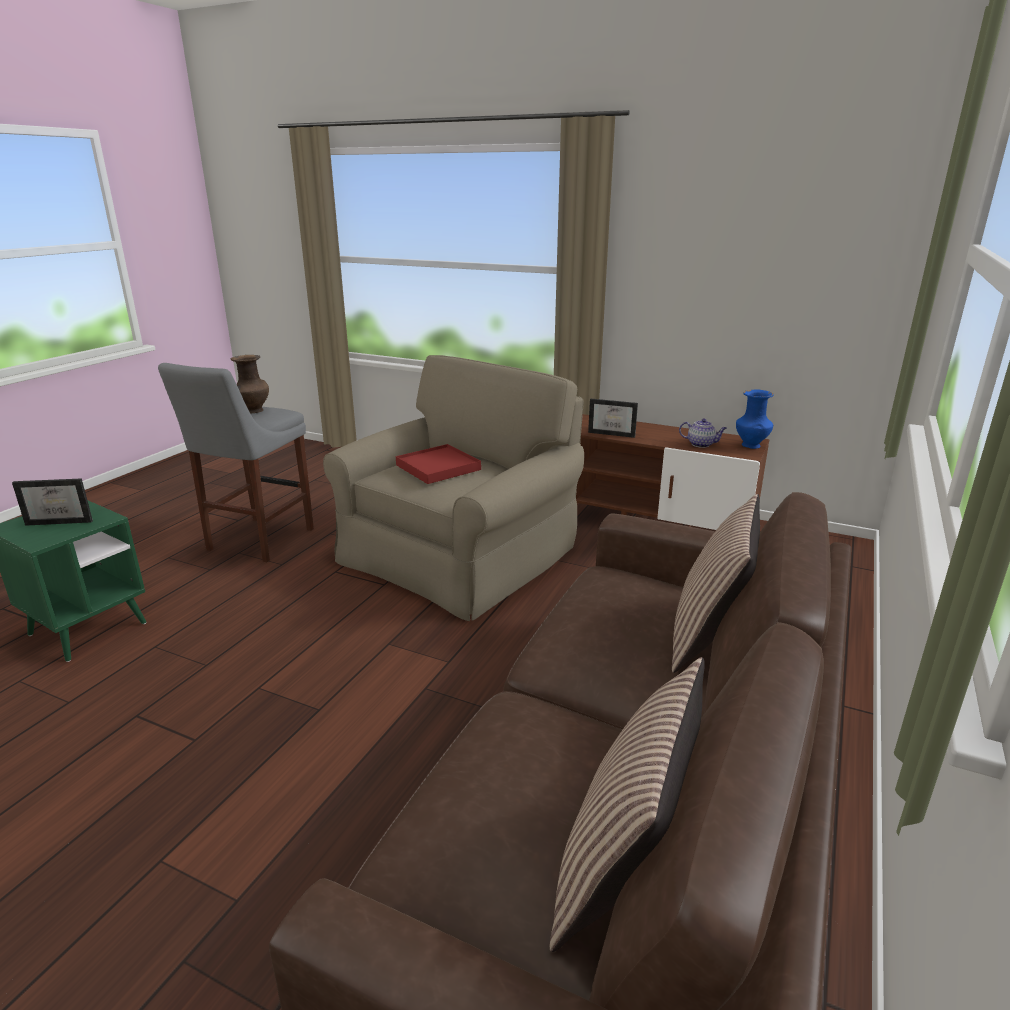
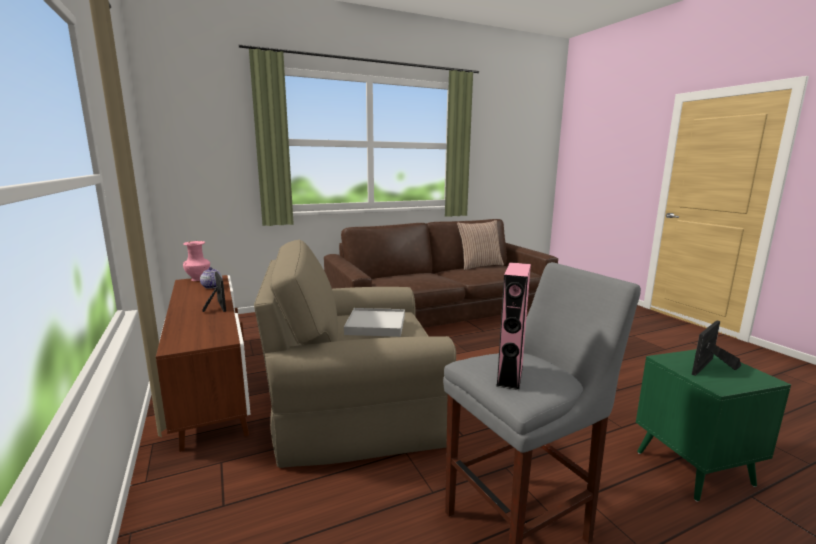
camera: 140 degrees left, 10 degrees down
(63, 520) = (709, 369): picture frame -> picture frame turned 75 degrees counterclockwise
(253, 411) = (510, 375): brown vase -> pink speaker
(438, 467) = (376, 325): red tray -> white tray
(708, 636) = (389, 275): pillow -> none
(751, 446) = (198, 279): blue vase -> pink vase

